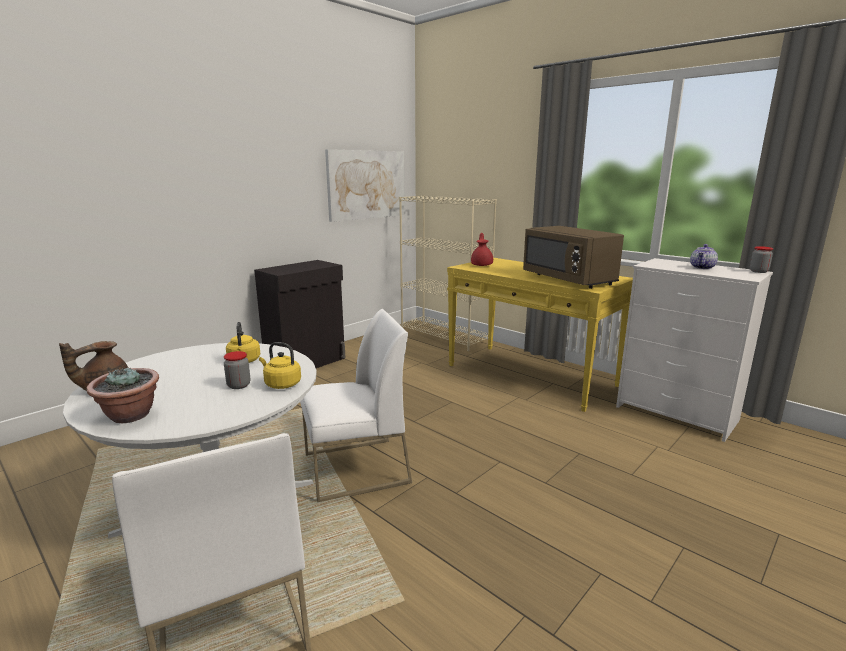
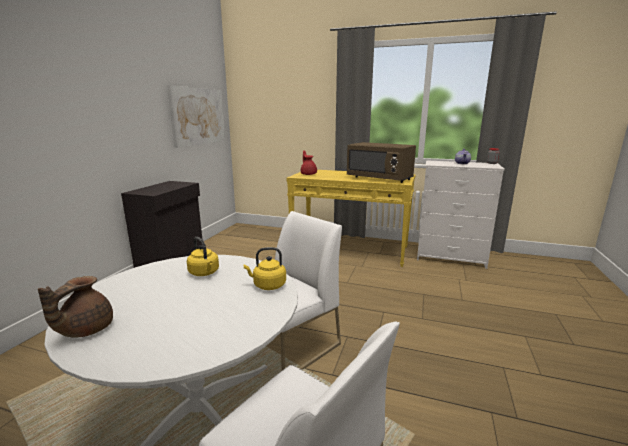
camera: 25 degrees left, 0 degrees up
(130, 416) = (157, 350): potted plant -> none
(239, 385) = (230, 295): jar -> none
(444, 336) = (269, 232): beige bookcase -> none

